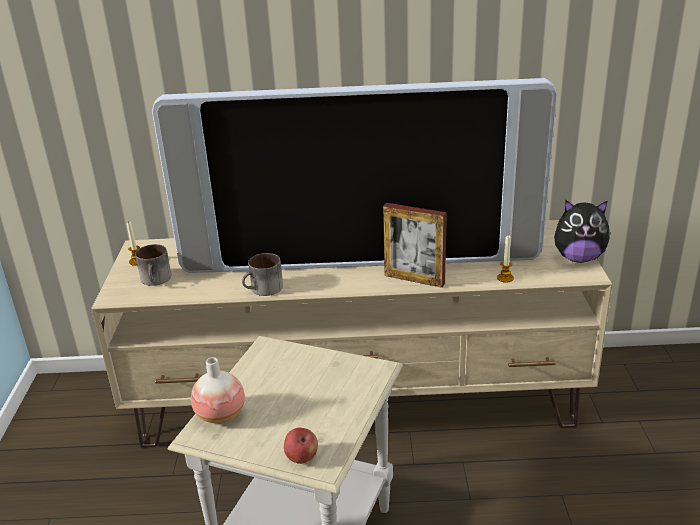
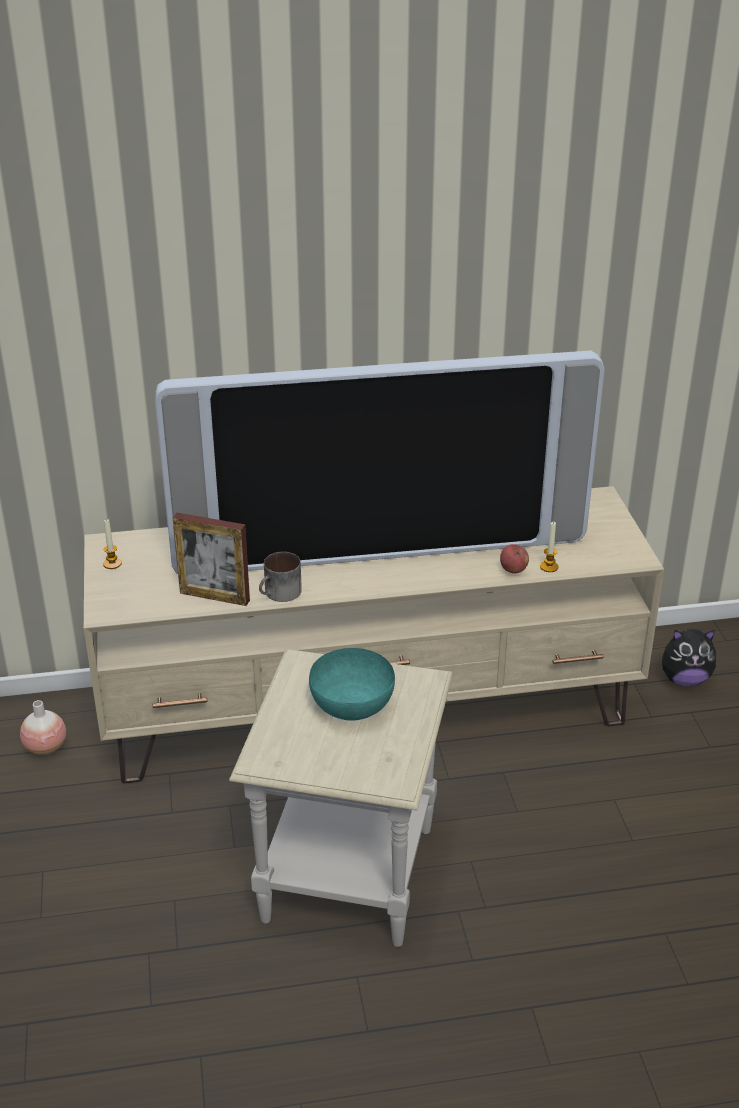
camera: 10 degrees left, 5 degrees up
(157, 280) = (147, 587): mug -> none
(220, 415) = (275, 741): vase -> vase (45, 747)
(301, 458) = (375, 778): apple -> apple (513, 570)
(302, 386) = (353, 704): none -> turquoise bowl
(414, 279) = (449, 573): picture frame -> picture frame (214, 597)
(578, 258) = (625, 538): plush toy -> plush toy (684, 679)

